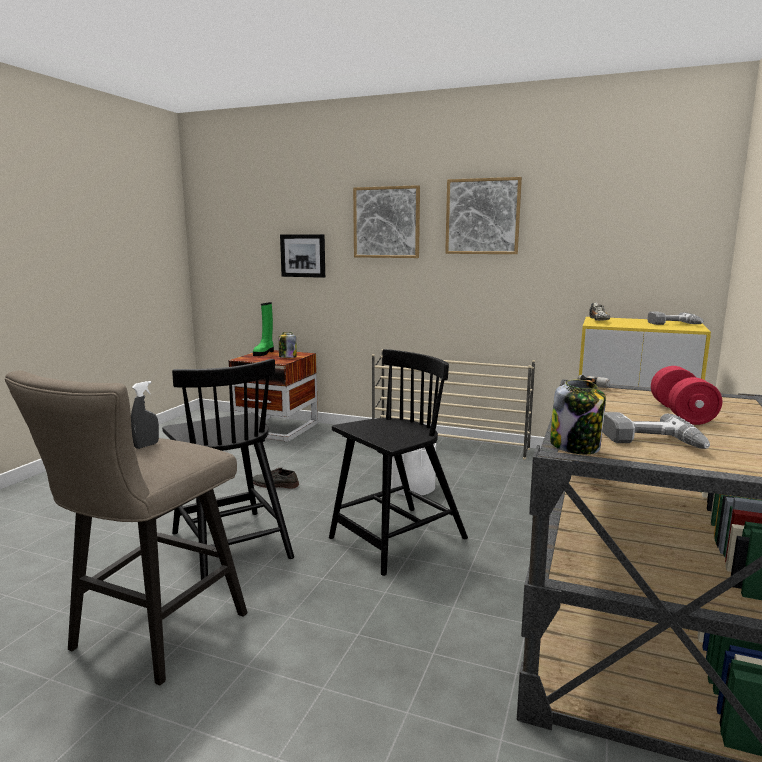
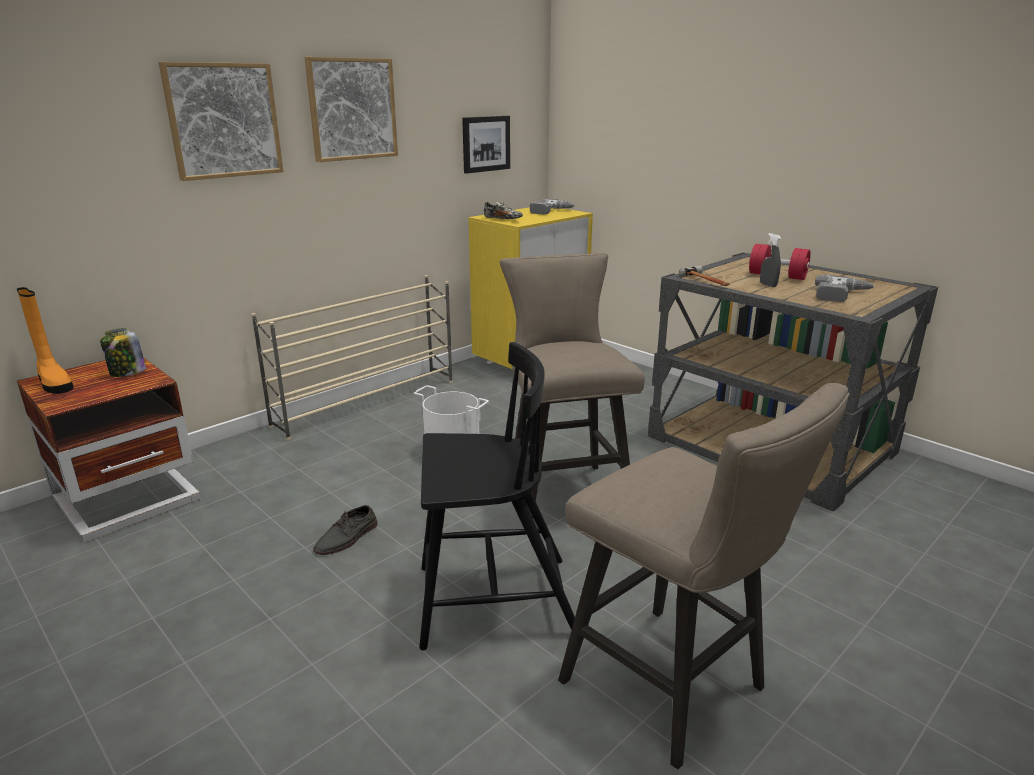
camera: 65 degrees left, 10 degrees up
(146, 445) = (661, 480): grey spray bottle -> grey spray bottle (768, 285)
(264, 353) = (54, 383): green boot -> orange boot
(303, 255) = (72, 188): picture -> picture (485, 144)
(396, 539) = (564, 491): black chair -> beige stool
(575, 446) = (852, 310): jar -> none

